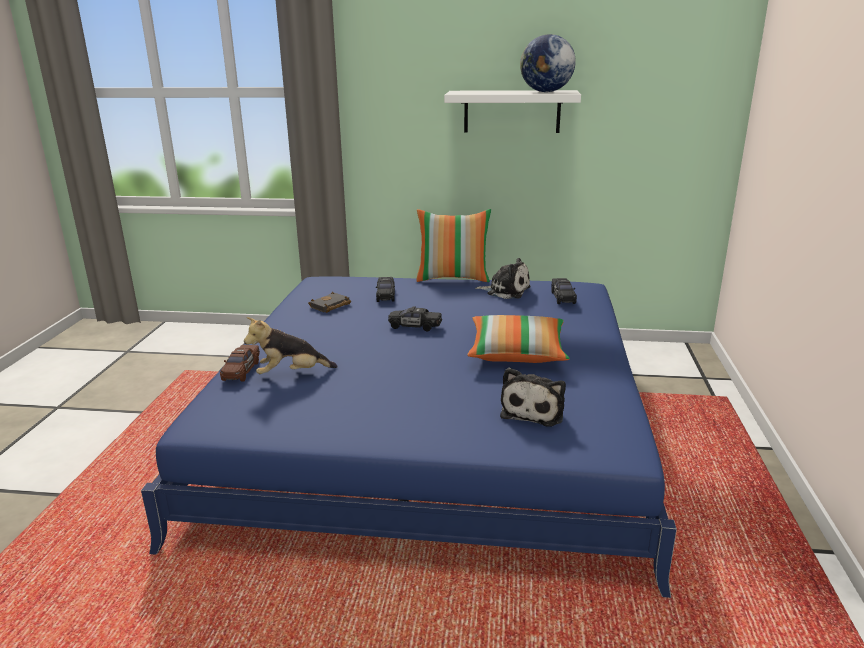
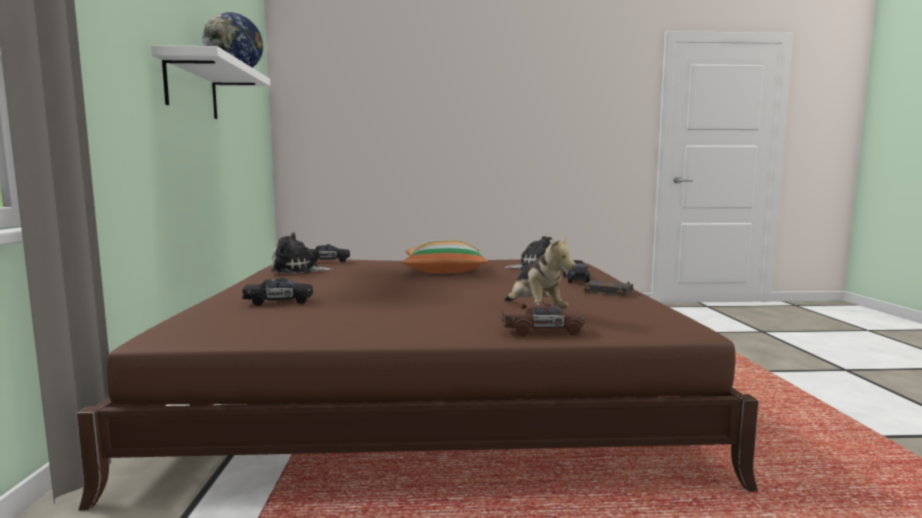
camera: 100 degrees left, 15 degrees down
(330, 306) = (310, 319): black book -> black book (609, 292)
(414, 326) = (393, 287): black toy car -> black toy car (575, 279)
(431, 428) = (432, 382): blue bed -> brown bed
(453, 278) = (229, 286): pillow -> none
(506, 291) = (298, 270): plush toy -> plush toy turned 105 degrees counterclockwise

